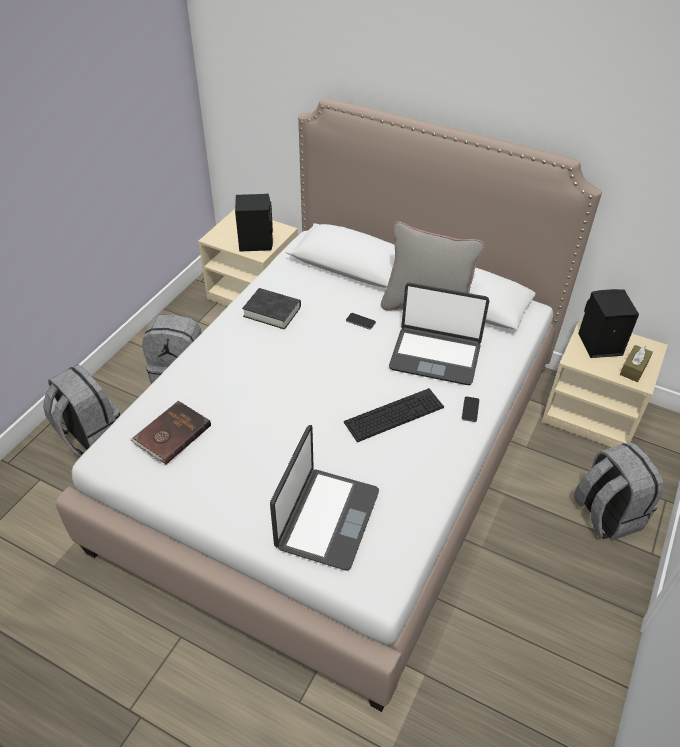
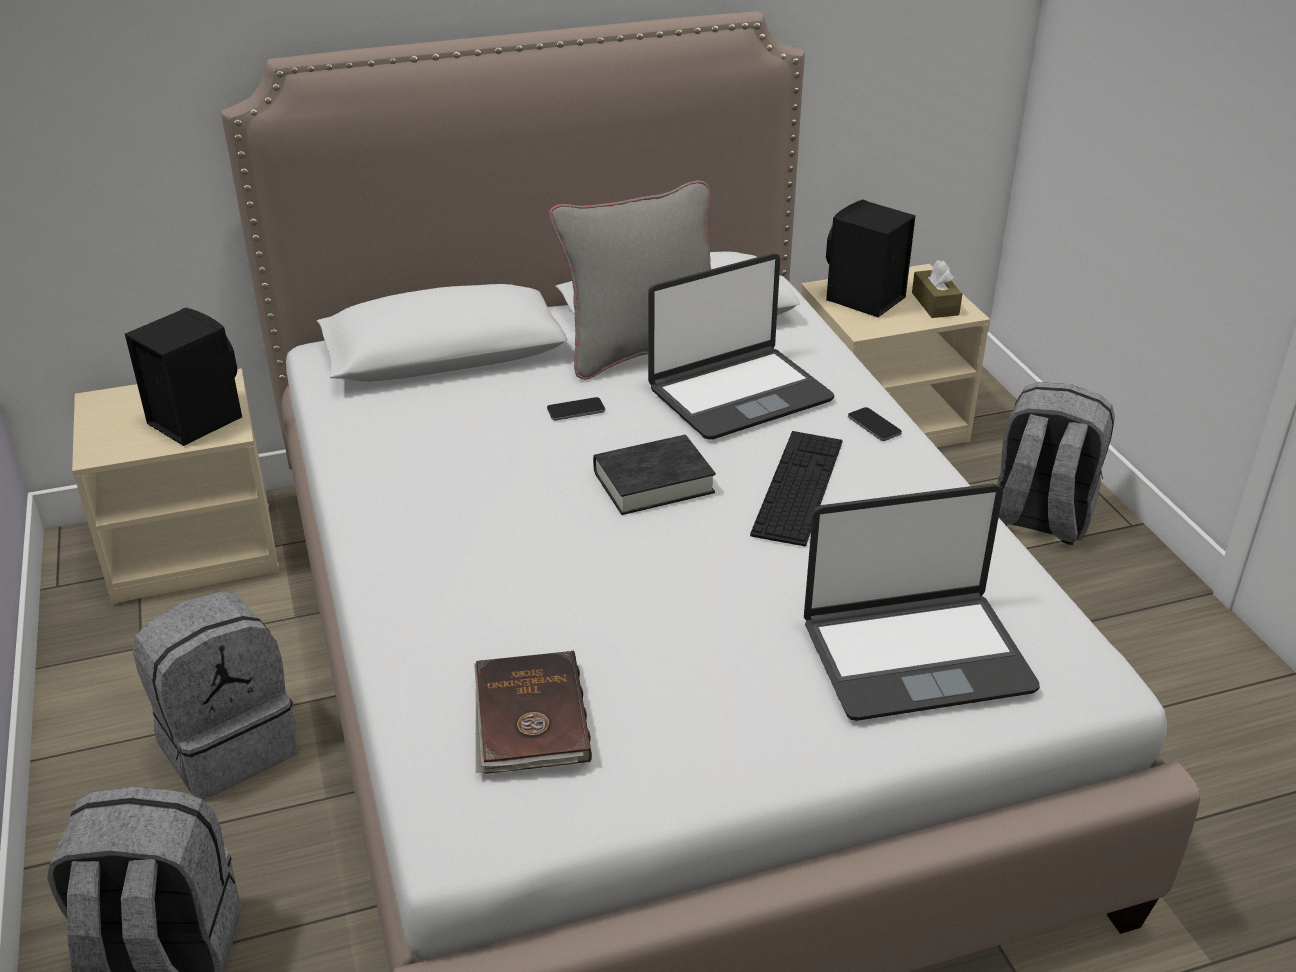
camera: 45 degrees left, 10 degrees down
(272, 312) = (419, 470): black book -> black book (653, 482)
(326, 518) = (915, 655): laptop -> laptop turned 105 degrees clockwise

